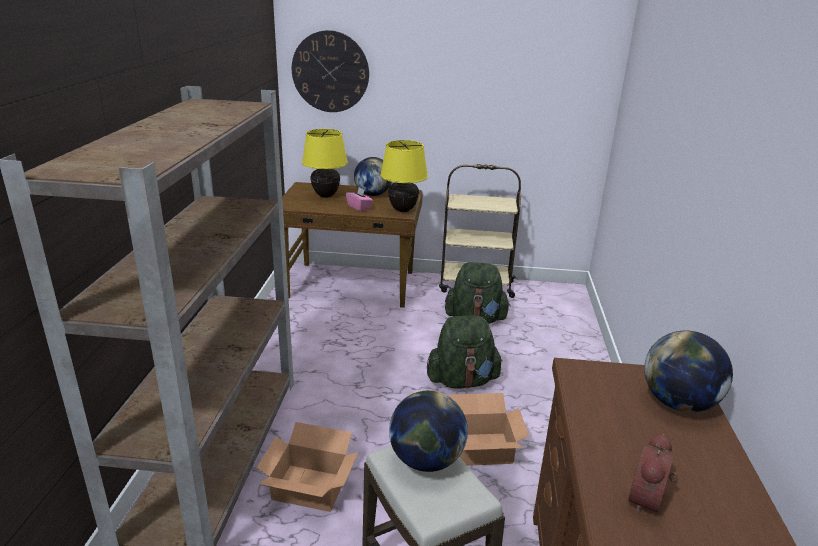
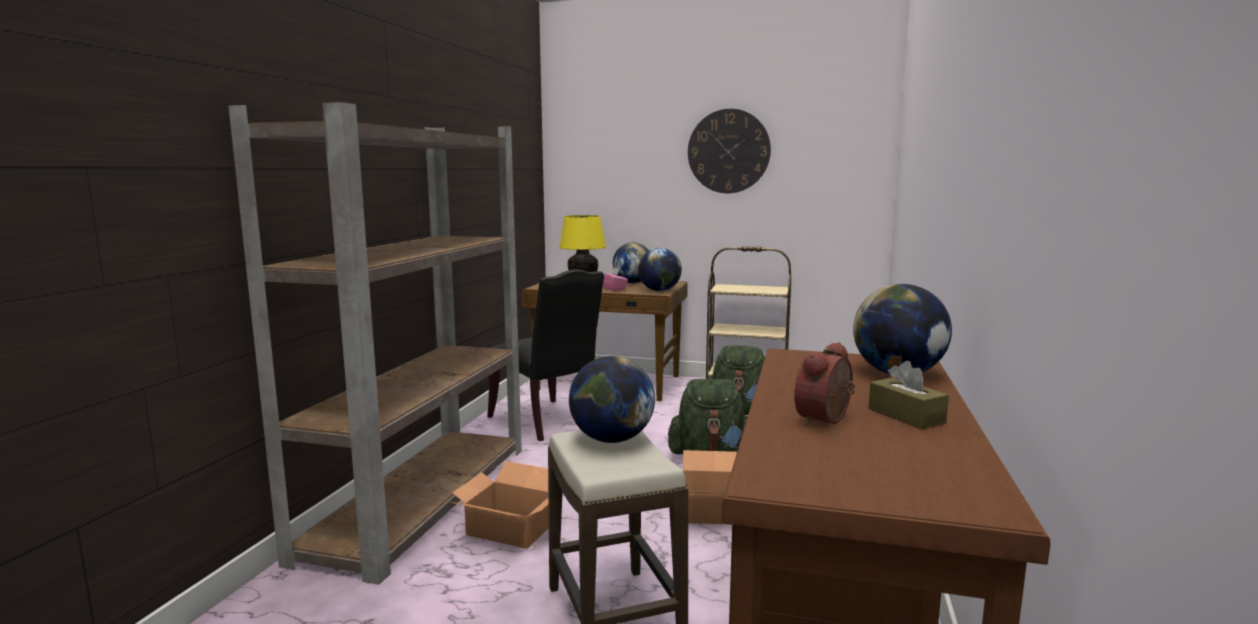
camera: 10 degrees right, 15 degrees down
(308, 342) = (547, 422): none -> black chair
(330, 72) = (593, 162): wall clock -> wall clock (728, 151)
(402, 210) = (659, 291): yellow table lamp -> globe
(709, 485) = (906, 416): none -> brown tissue box

